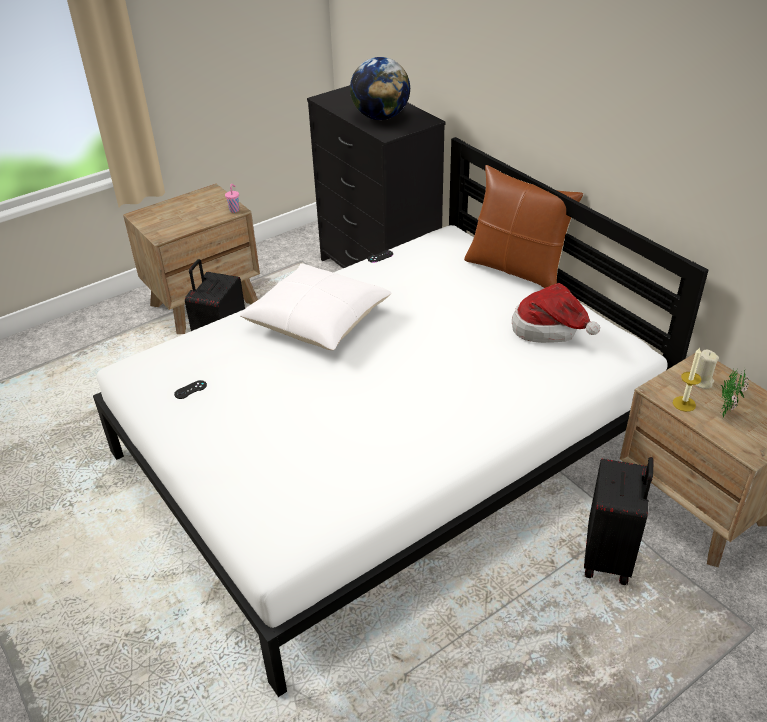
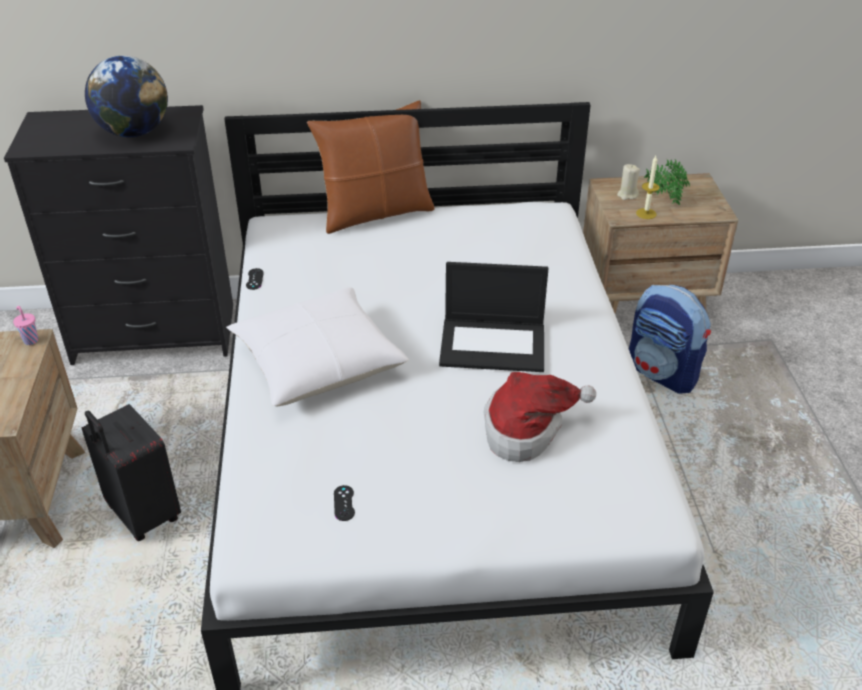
camera: 60 degrees left, 0 degrees up
(409, 390) = (494, 344): none -> laptop
(550, 330) = (486, 234): hat -> hat (527, 430)
(609, 557) = (663, 373): black suitcase -> backpack

